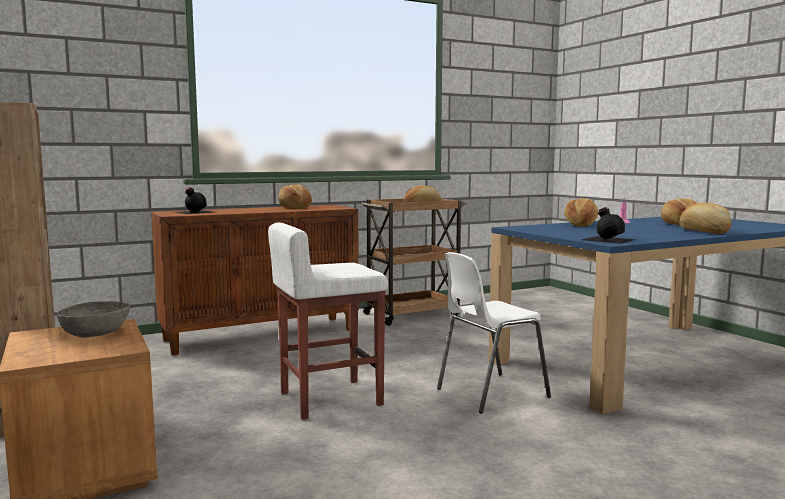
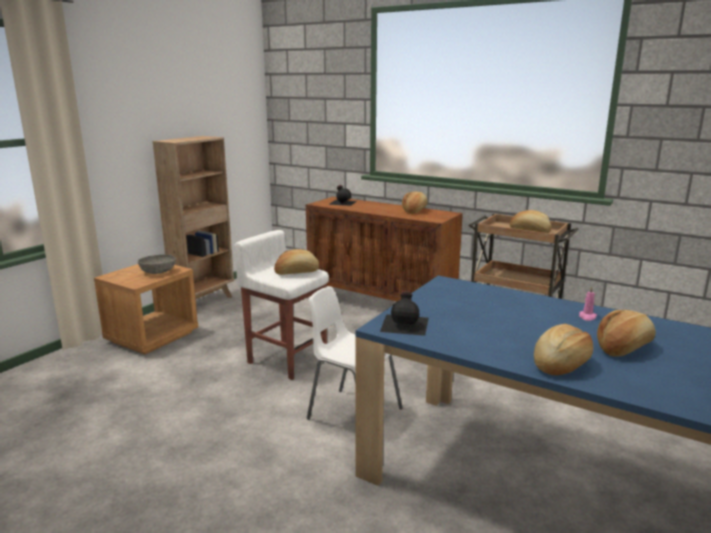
camera: 60 degrees right, 10 degrees up
(581, 225) = (521, 302): bread -> bread (296, 272)

